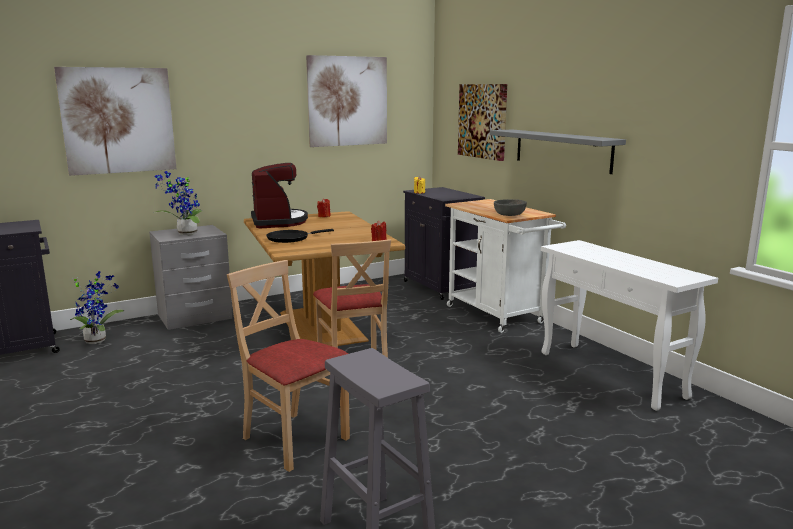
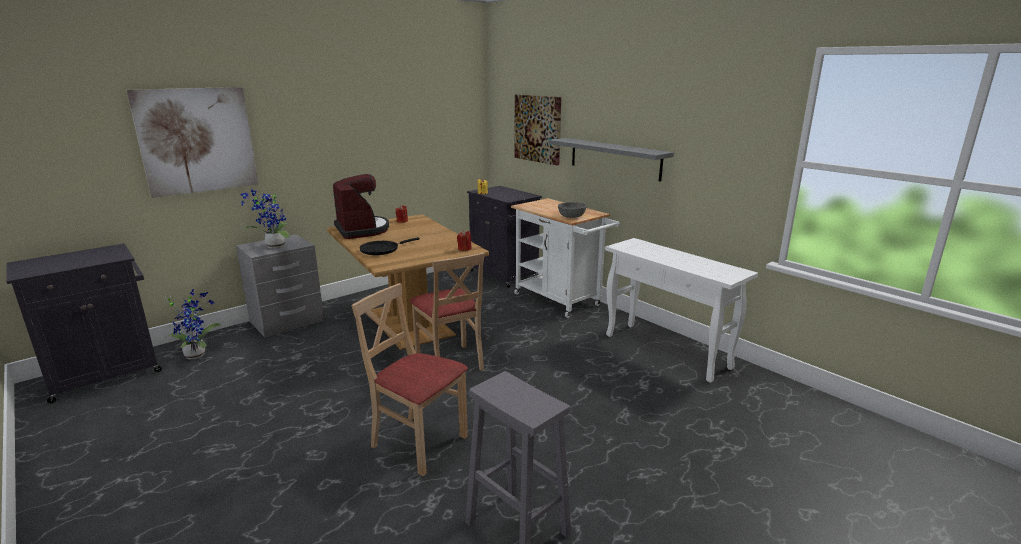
camera: 10 degrees left, 5 degrees up
(347, 101) = (413, 111): picture -> none

